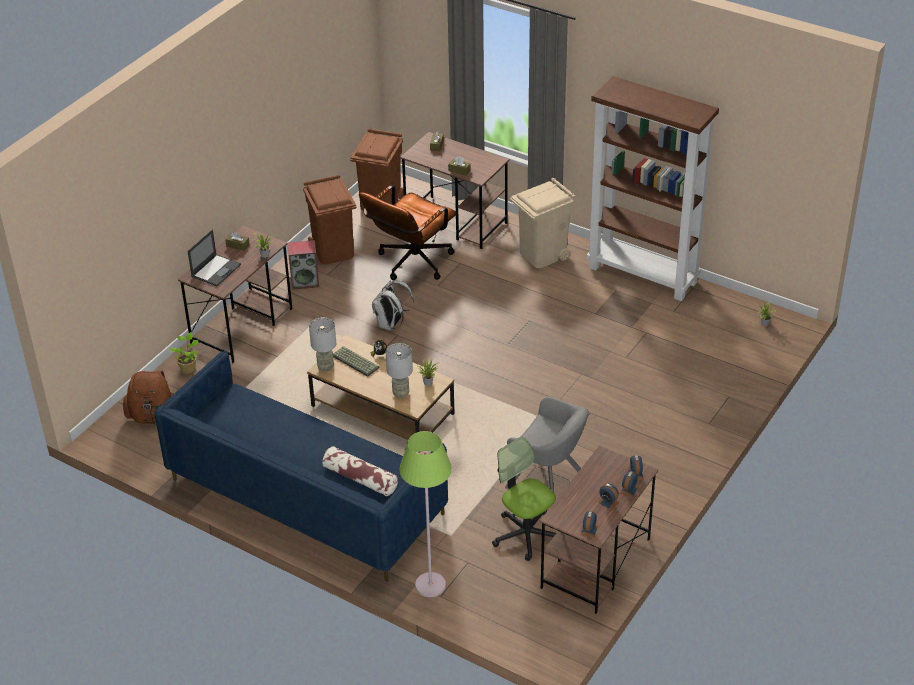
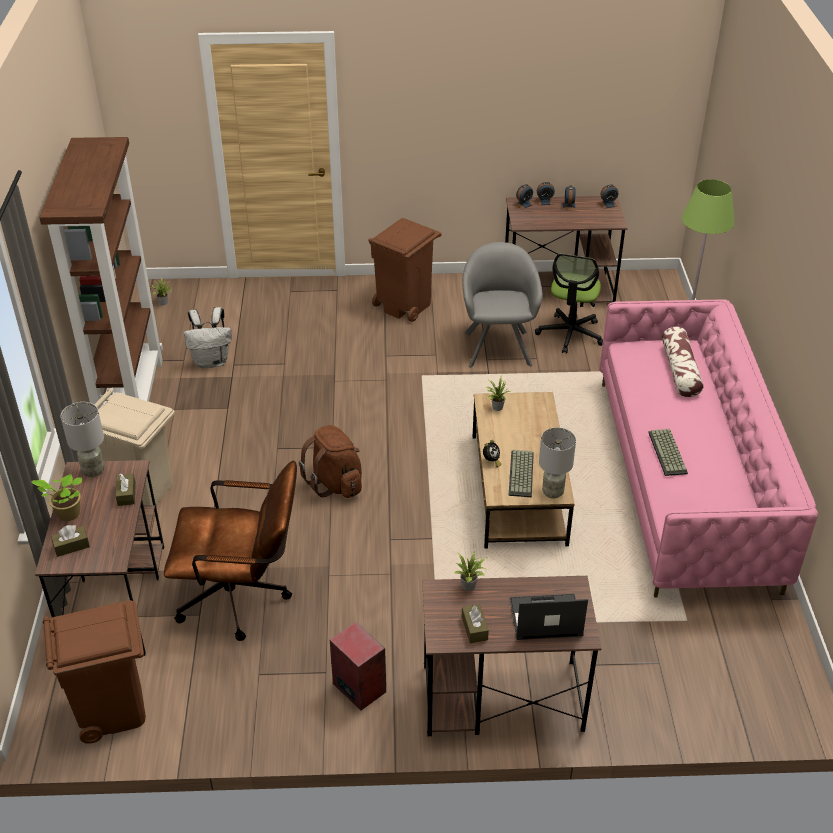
camera: 125 degrees left, 0 degrees up
(154, 416) = (729, 679): brown backpack -> brown backpack (335, 483)
(188, 368) = (624, 703): potted plant -> potted plant (67, 514)
(290, 420) = (668, 453): none -> keyboard
(305, 496) = (685, 481): blue sofa -> pink sofa
(333, 251) = (269, 696): brown trash can -> brown trash can (404, 305)
(391, 324) = (376, 554): white backpack -> white backpack (212, 361)
(400, 393) = (532, 418): grey table lamp -> grey table lamp (93, 471)

